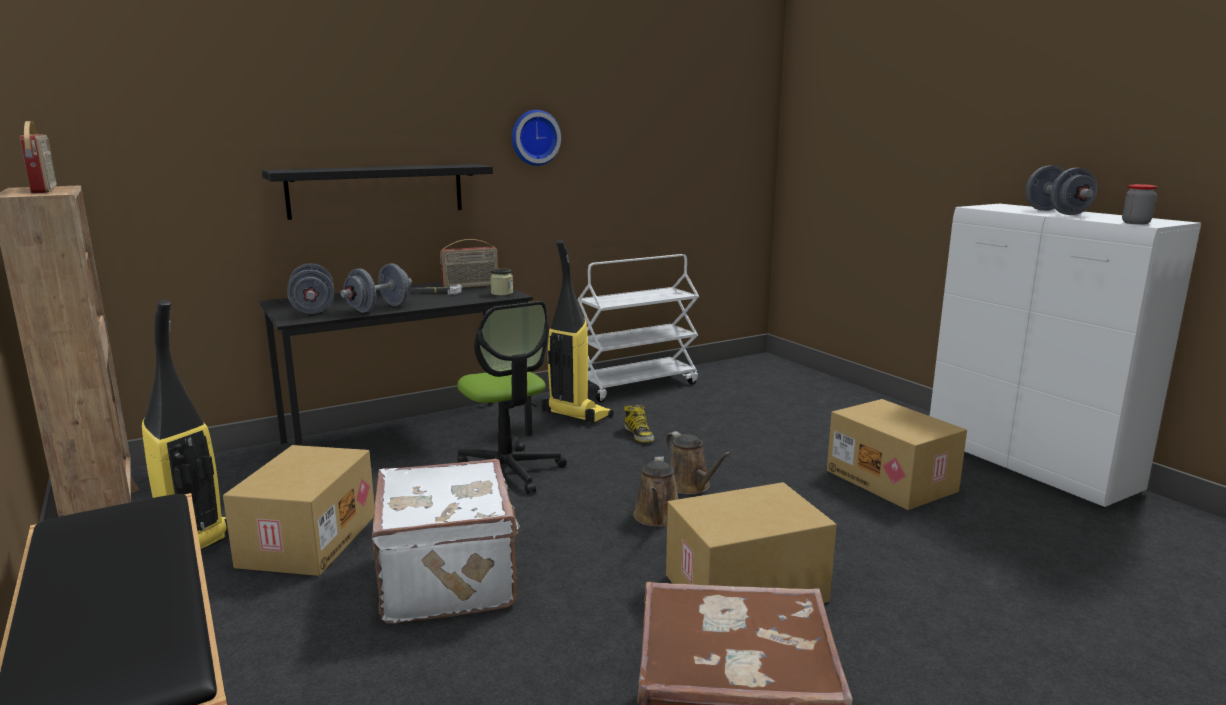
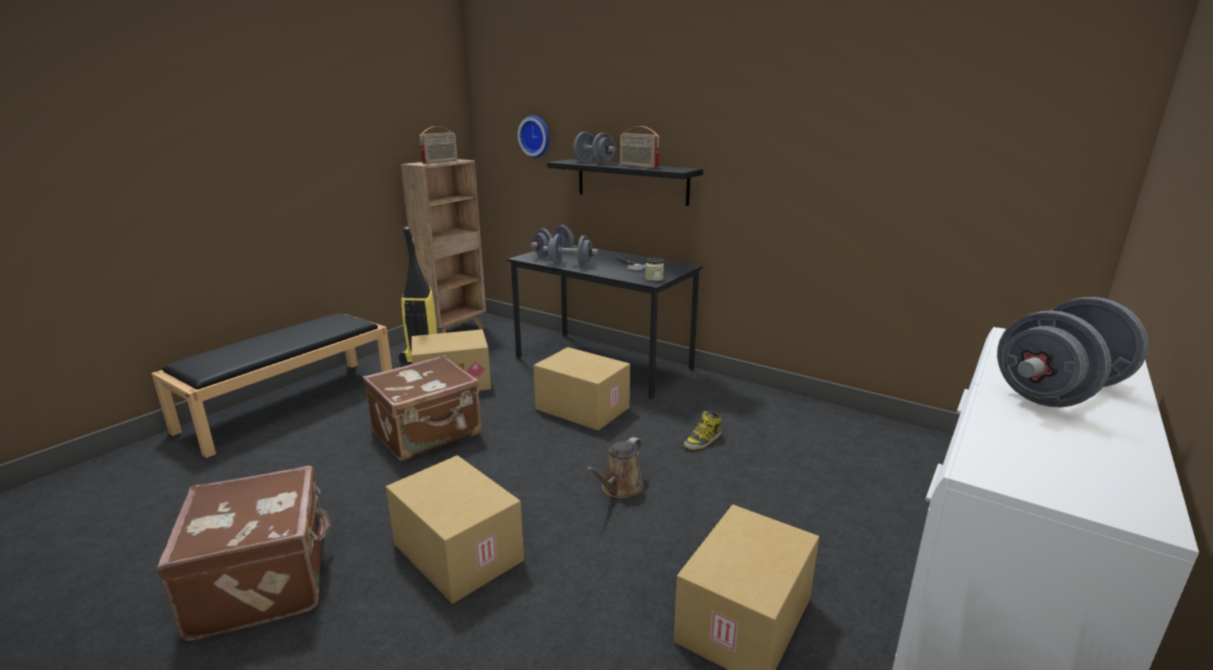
camera: 65 degrees right, 5 degrees up
(330, 168) = (594, 162): none -> grey dumbbell
(451, 578) = (428, 433): white suitcase -> brown suitcase
(470, 286) = (664, 268): radio -> radio (638, 166)
(507, 472) = (581, 408): office chair -> cardboard box
(534, 137) = (759, 149): wall clock -> wall clock (536, 136)
(575, 415) = (711, 404): vacuum cleaner -> none
(637, 385) = (816, 412): white cart -> none
(657, 518) = (550, 486): brown watering can -> none
(1135, 223) = (993, 457): jar -> none

